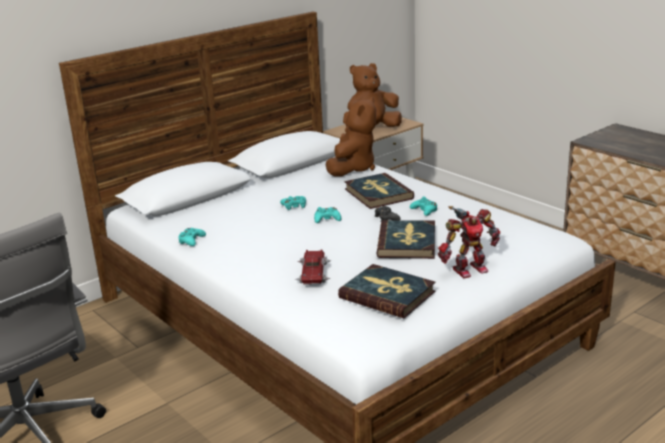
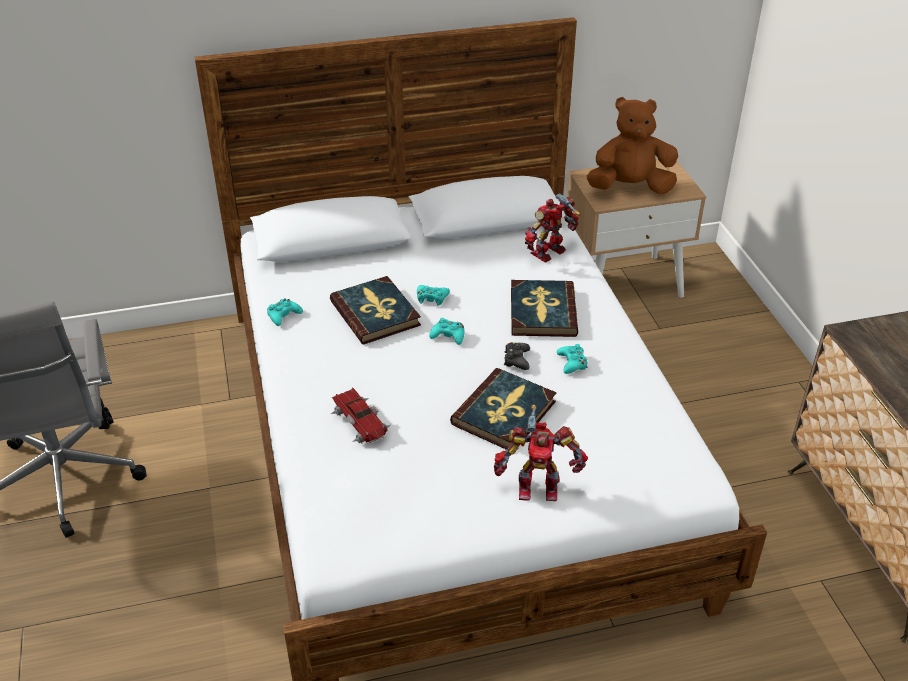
camera: 25 degrees right, 15 degrees up
(313, 273) = (361, 422): toy car -> toy car turned 120 degrees clockwise
(352, 168) = (550, 253): brown plush toy -> toy robot
(387, 294) = (410, 492): book -> book (375, 313)

